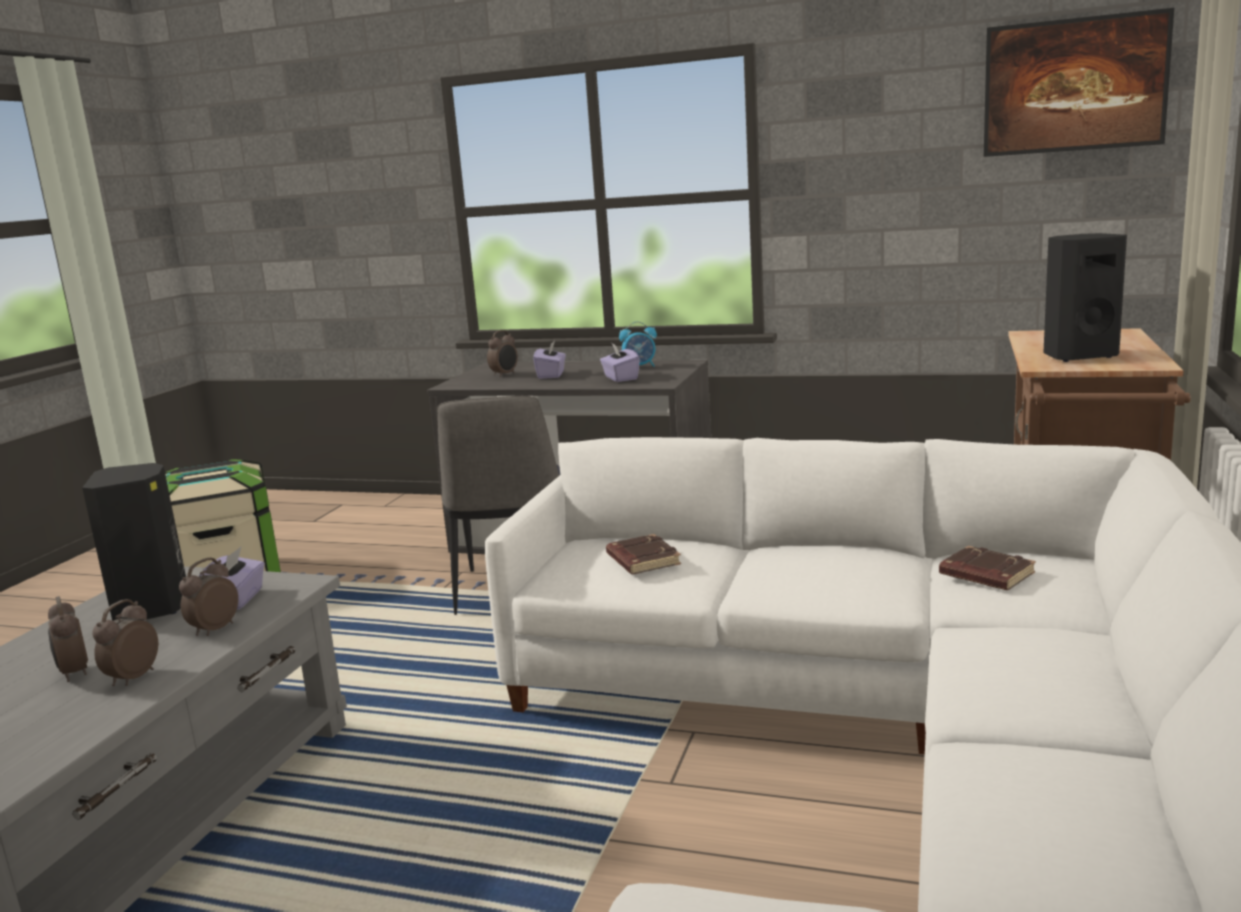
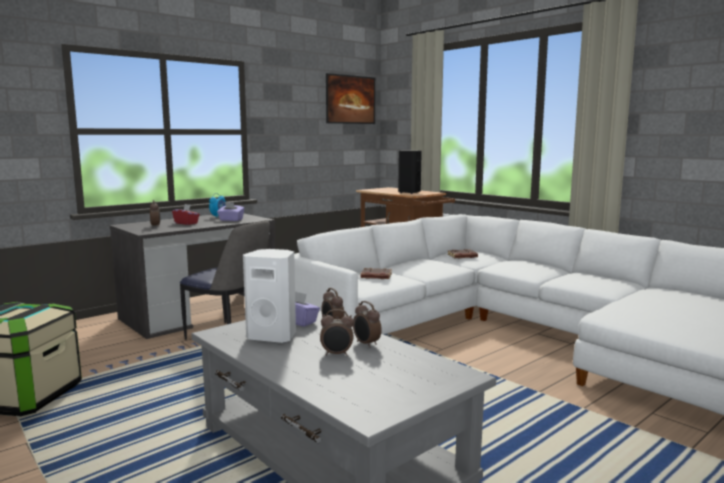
camera: 60 degrees left, 5 degrees down
(153, 608) = (273, 336): black speaker -> white speaker
(551, 375) = (186, 223): purple tissue box -> red tissue box

